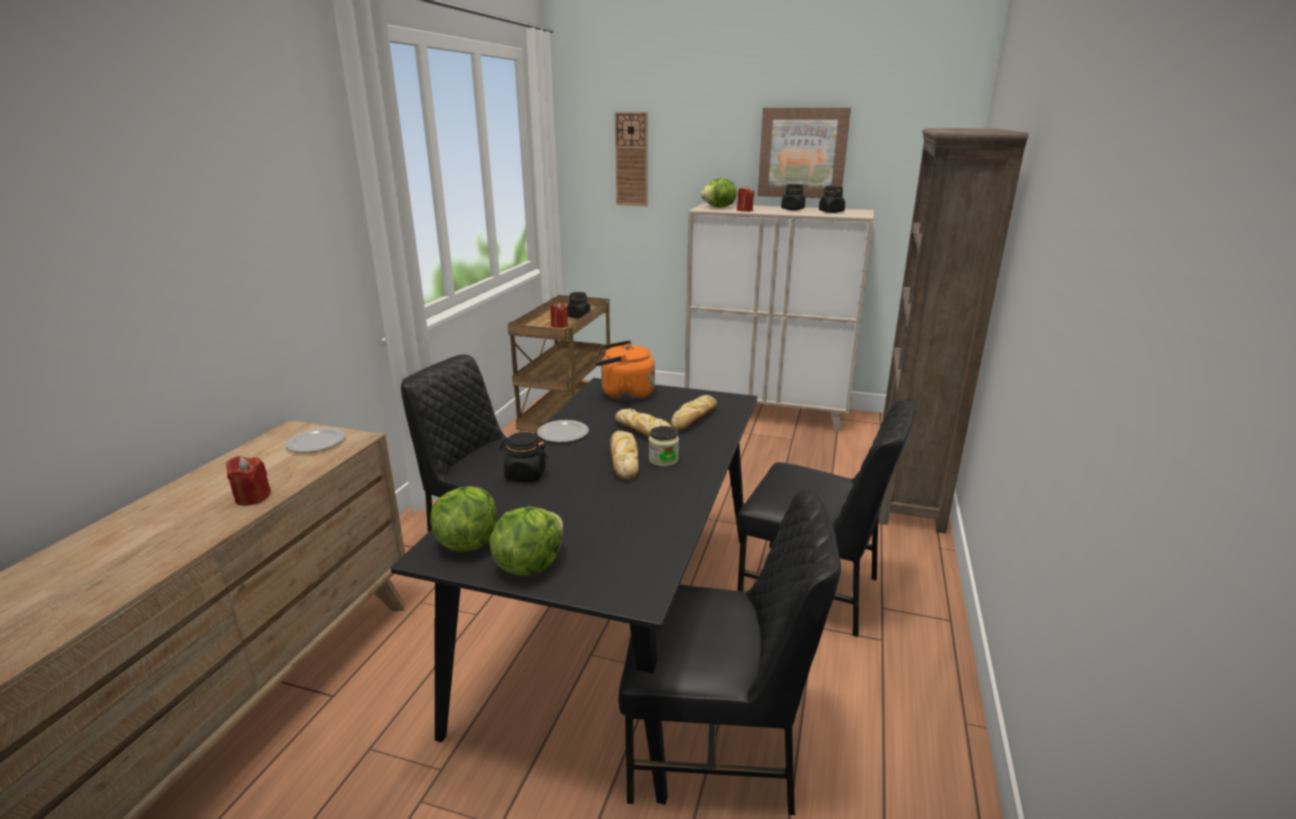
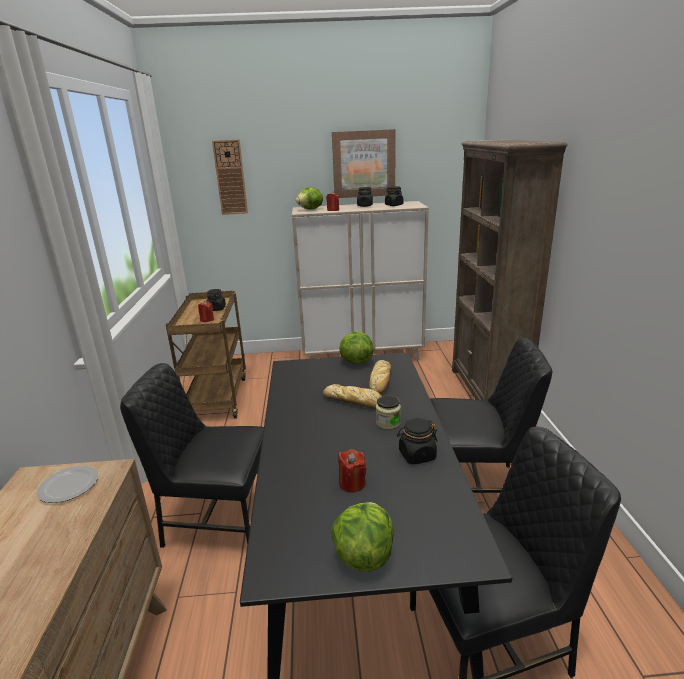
camera: 20 degrees left, 0 degrees up
(252, 497) = (42, 570): red candle -> red candle (352, 483)
(467, 542) = (292, 549): lettuce -> lettuce (356, 361)
(525, 475) = (289, 466): black jar -> black jar (417, 455)
(562, 434) = (289, 418): plate -> none
(624, 394) = (310, 371): orange kettle -> none
(624, 460) = (358, 430): bread -> none

